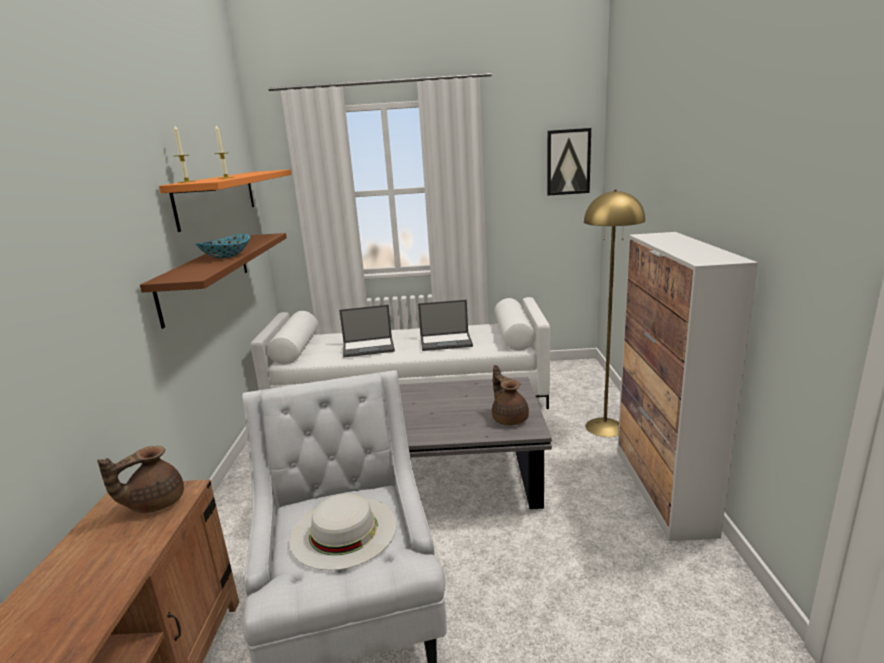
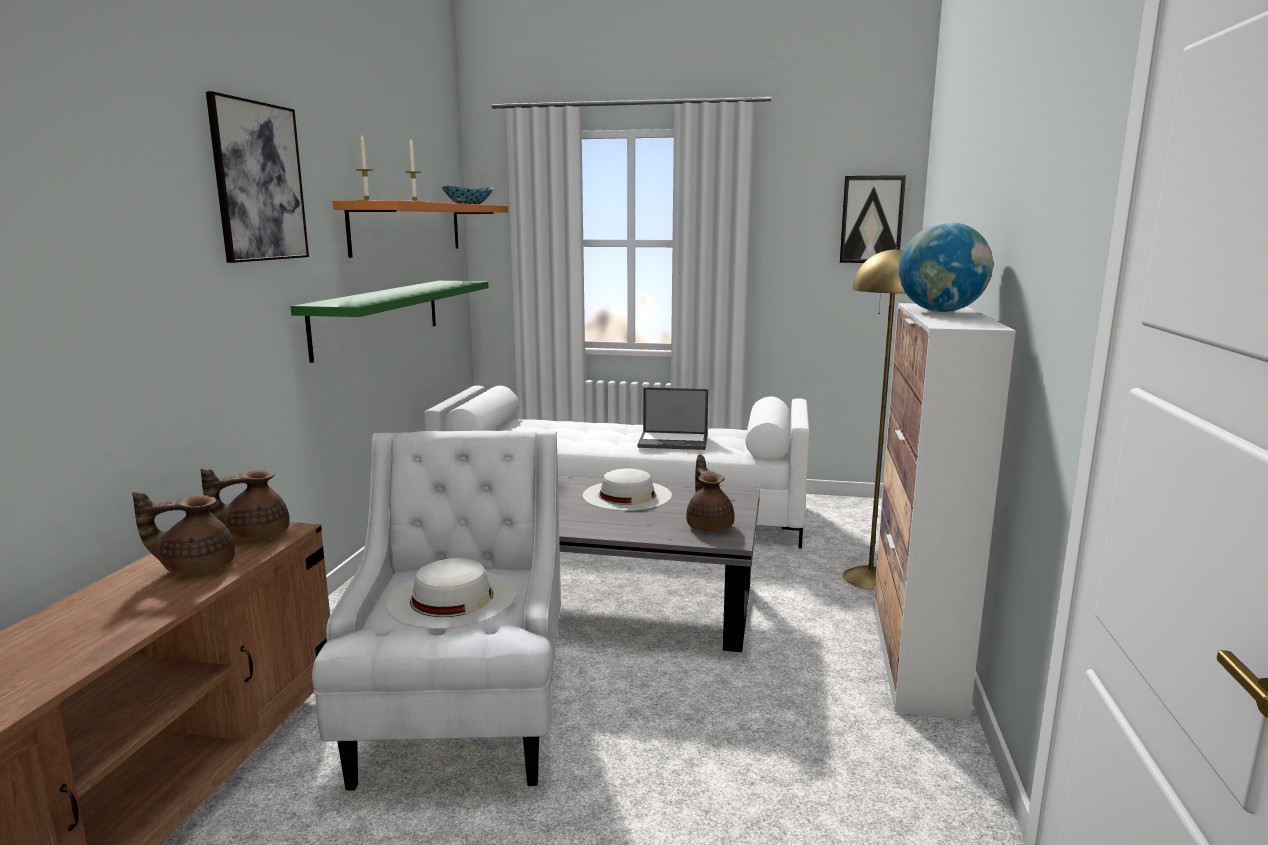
camera: 10 degrees right, 5 degrees down
(96, 180) = (258, 182): none -> picture
(111, 552) = (196, 567): none -> brown teapot
(207, 275) = (379, 316): brown shelf -> green shelf
(226, 256) = (401, 293): bowl -> bowl (469, 204)
(369, 347) = (573, 437): laptop -> none
(434, 397) = (627, 495): none -> white hat
(674, 243) = (941, 311): none -> globe

